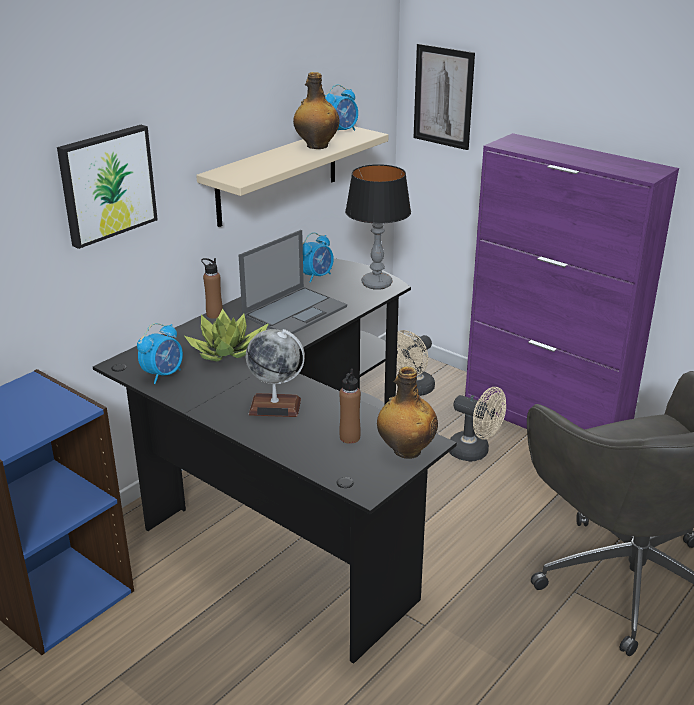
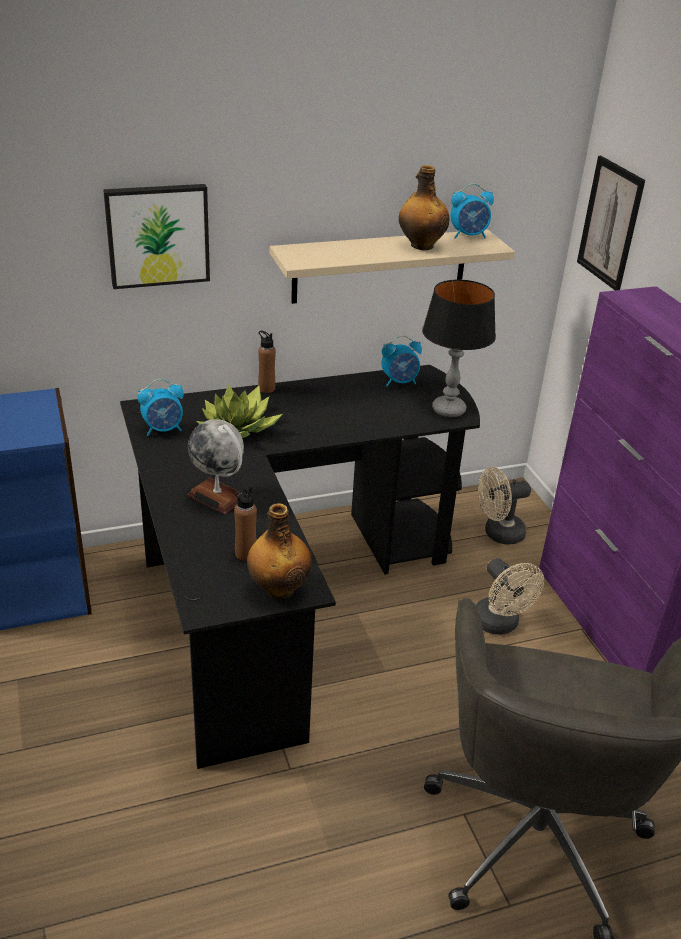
camera: 30 degrees right, 5 degrees up
(295, 311) = (340, 410): laptop -> none

